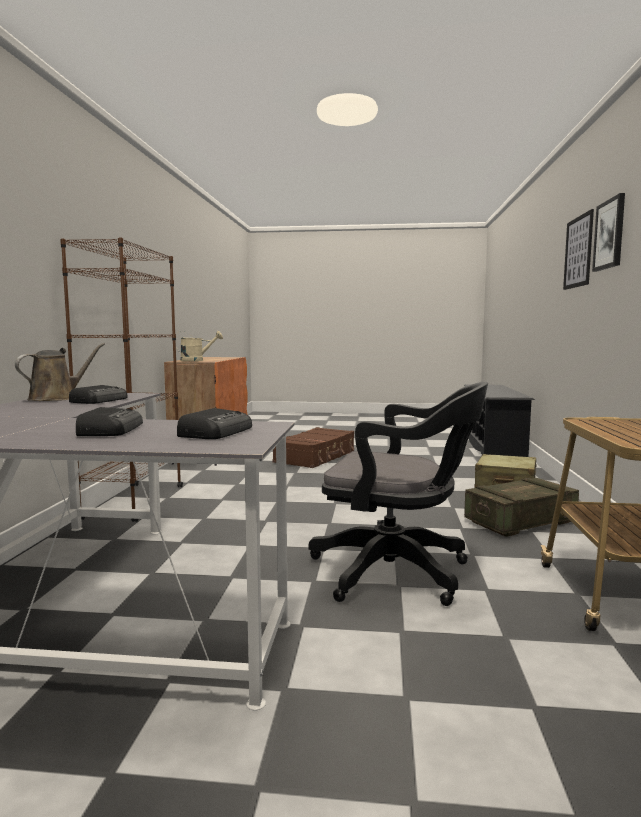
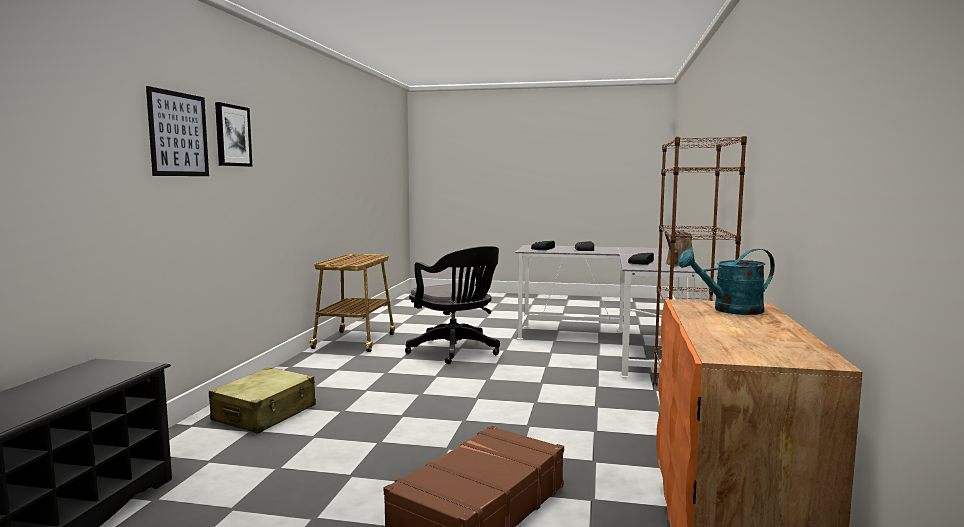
camera: 175 degrees left, 0 degrees up
(196, 360) = (730, 310): beige watering can -> turquoise watering can
(398, 573) = (456, 351): black office chair -> black office chair turned 150 degrees counterclockwise
(520, 522) = (332, 375): crate -> none

